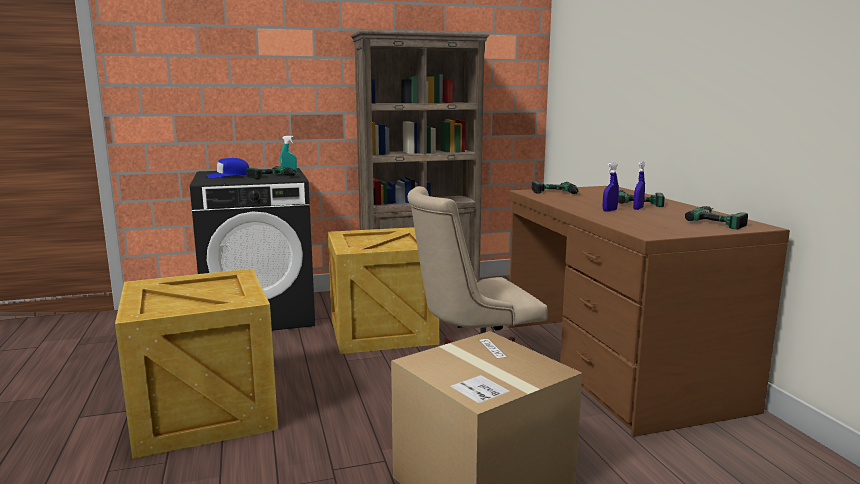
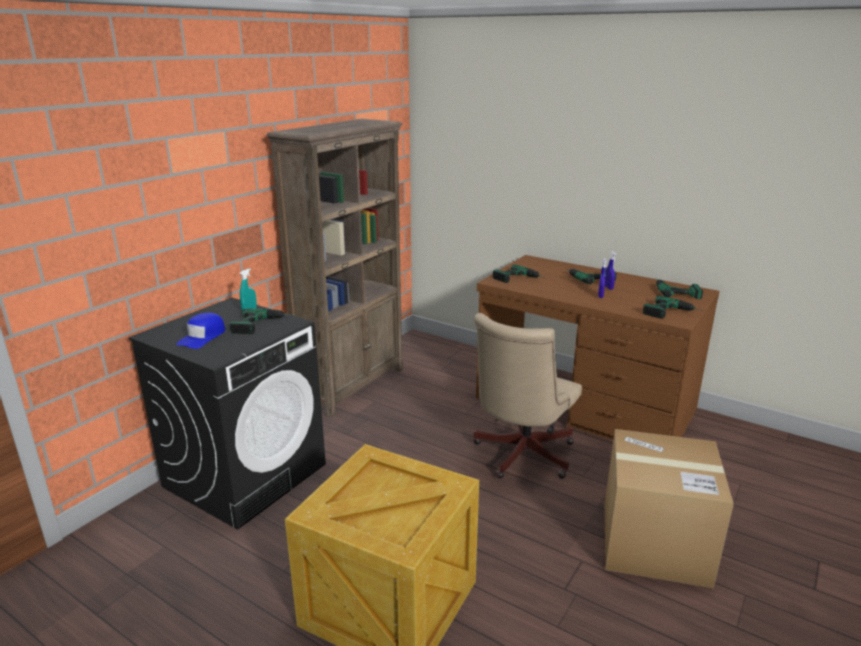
camera: 40 degrees left, 10 degrees up
(383, 329) = (390, 442): crate -> none
(659, 230) = (673, 313): none -> power drill

